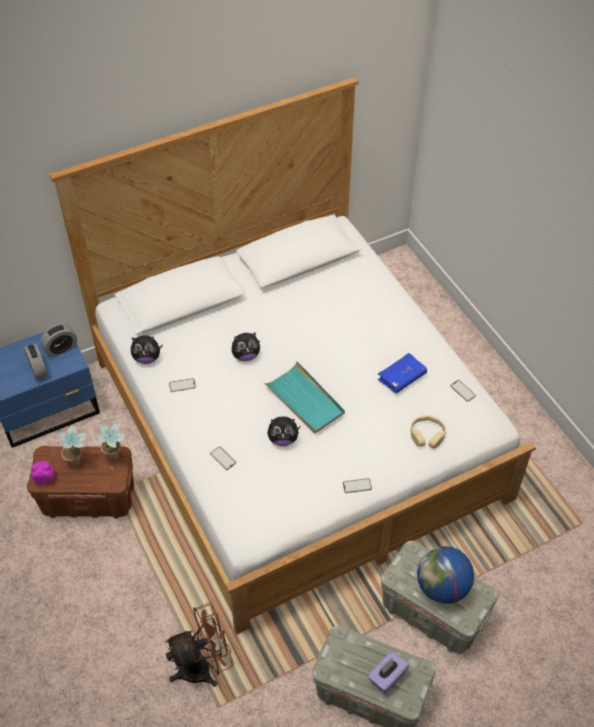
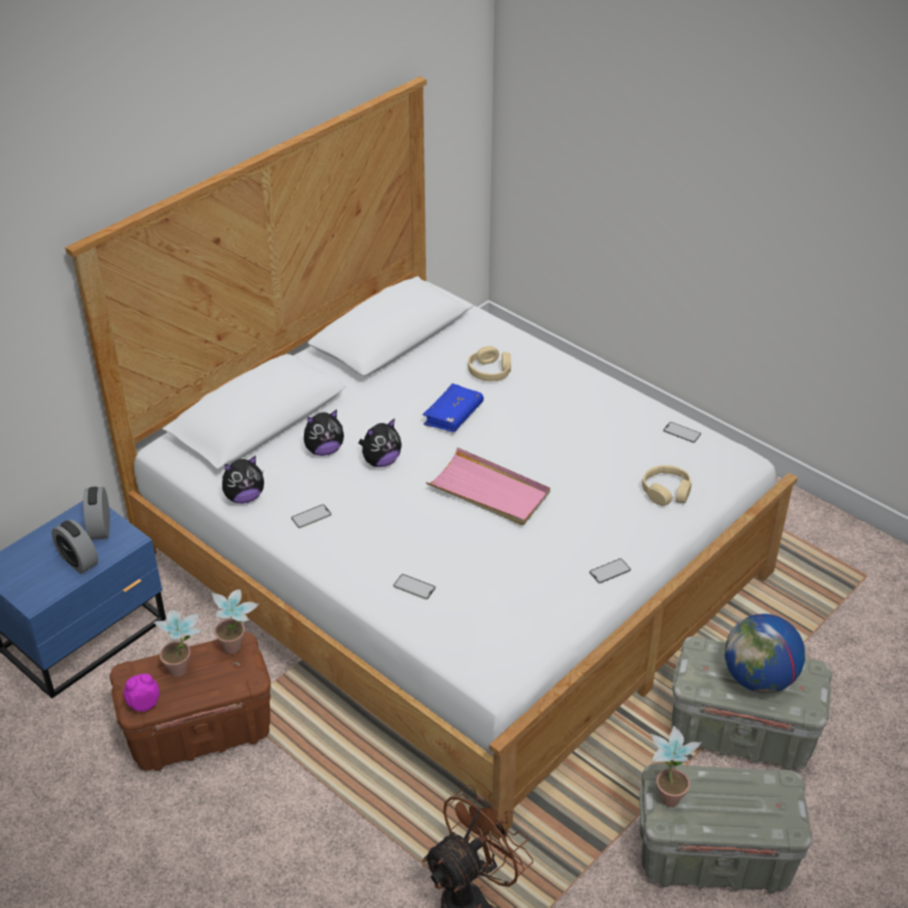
camera: 20 degrees left, 10 degrees down
(61, 349) = (100, 527): alarm clock -> alarm clock turned 135 degrees clockwise
(283, 439) = (484, 543): plush toy -> plush toy (324, 450)
(305, 400) = (489, 491): turquoise tray -> pink tray
(338, 650) = (667, 793): none -> potted plant
(352, 304) = (490, 371): none -> beige headphones
(387, 677) = (747, 805): purple tissue box -> none
(401, 377) = (598, 436): blue book -> blue book (453, 415)

